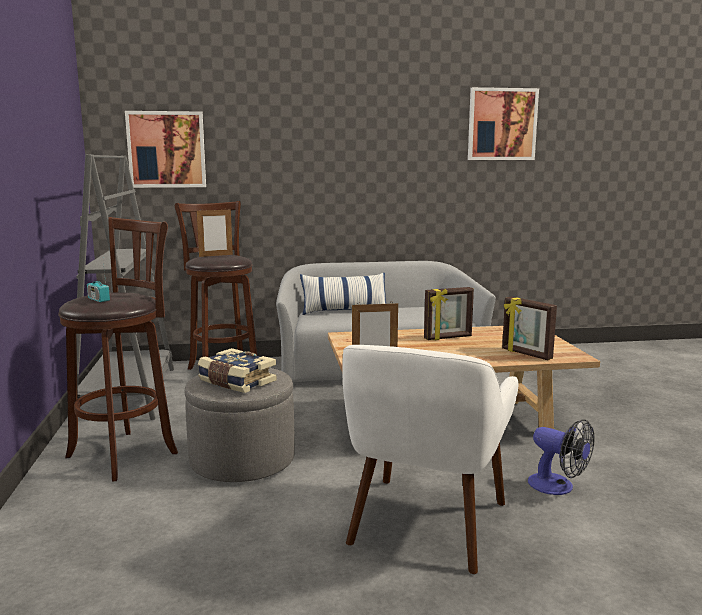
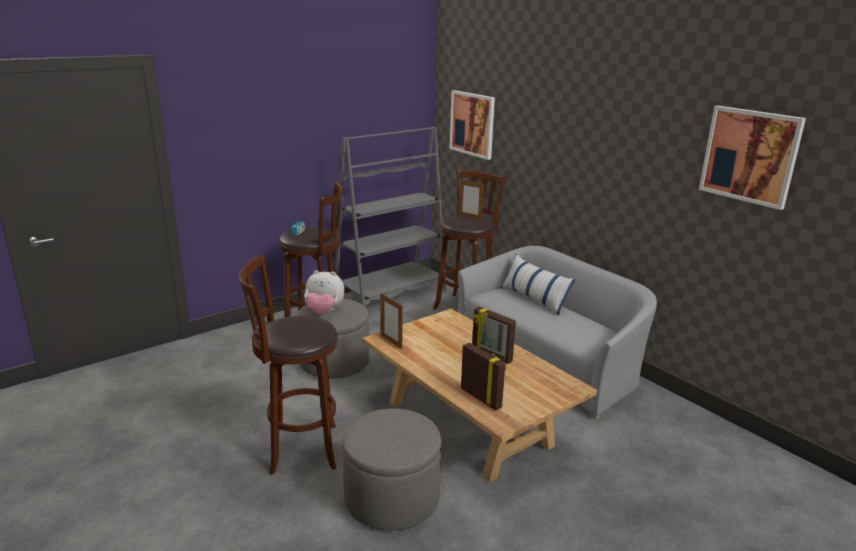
camera: 60 degrees right, 10 degrees up
(236, 382) = (324, 311): book -> plush toy
(425, 524) = (299, 449): white armchair -> brown stool
(526, 354) = (481, 398): picture frame -> picture frame turned 120 degrees clockwise
(558, 487) = (392, 498): fan -> grey ottoman

